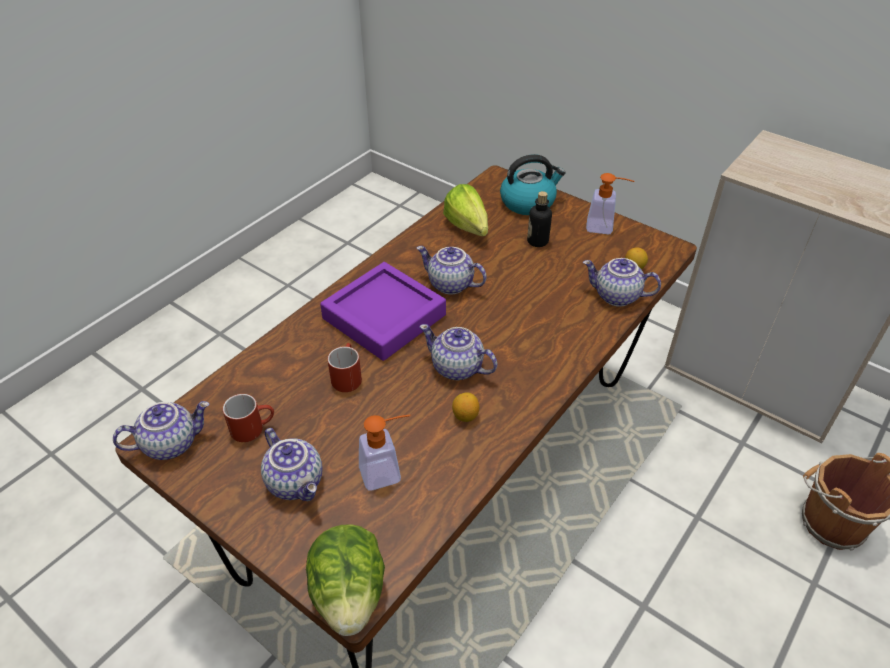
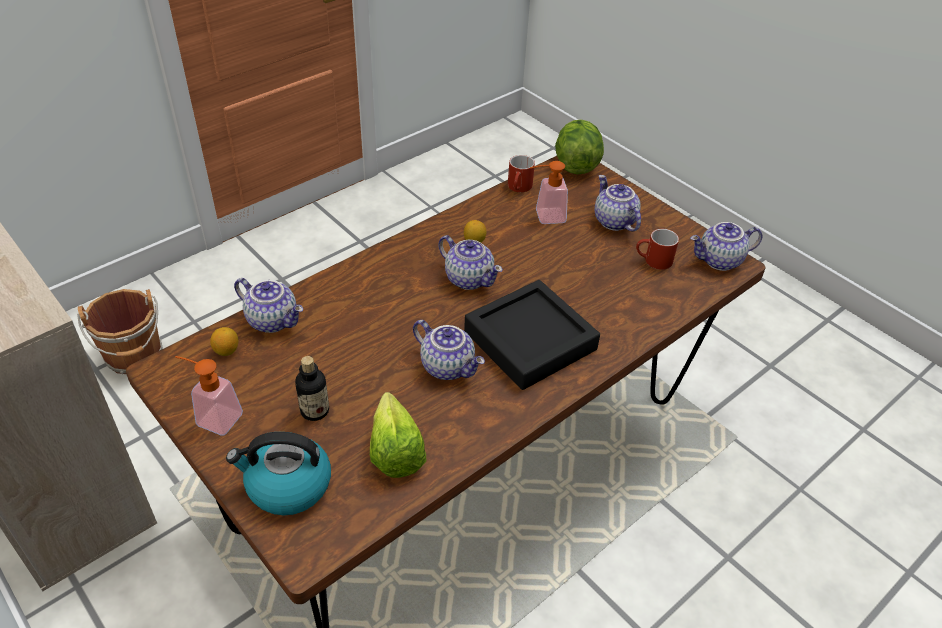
camera: 170 degrees left, 0 degrees up
(346, 376) = (573, 288): red mug -> red mug (519, 188)
(384, 317) = (530, 340): purple tray -> black tray

